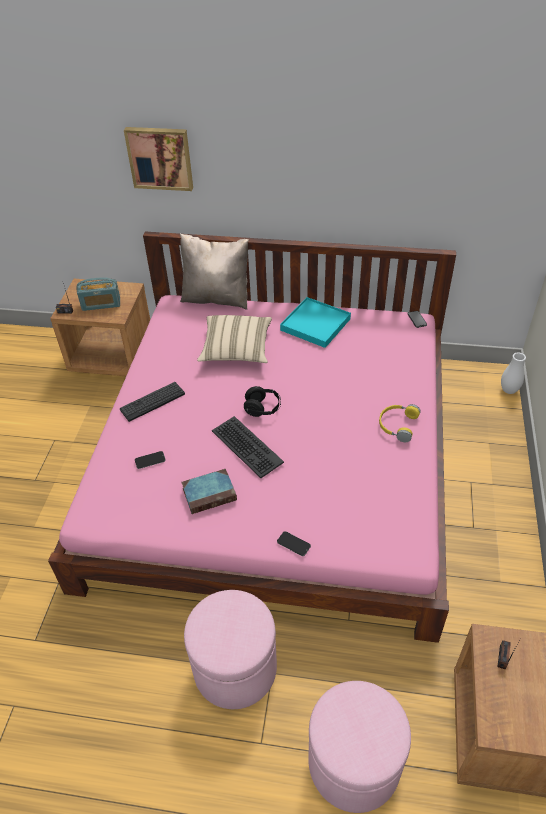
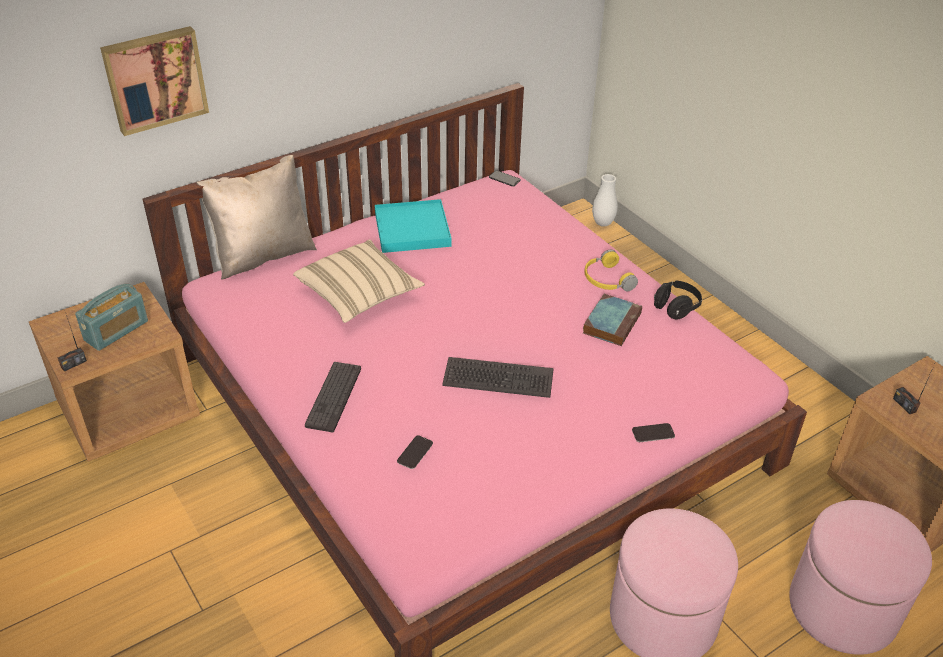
camera: 45 degrees left, 5 degrees down
(210, 493) = (520, 442): book -> book (611, 323)
(263, 409) = (466, 335): black headphones -> black headphones (676, 308)

